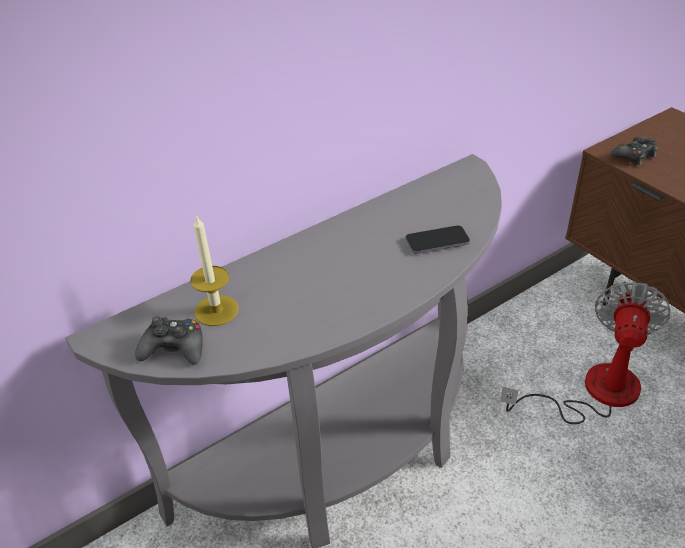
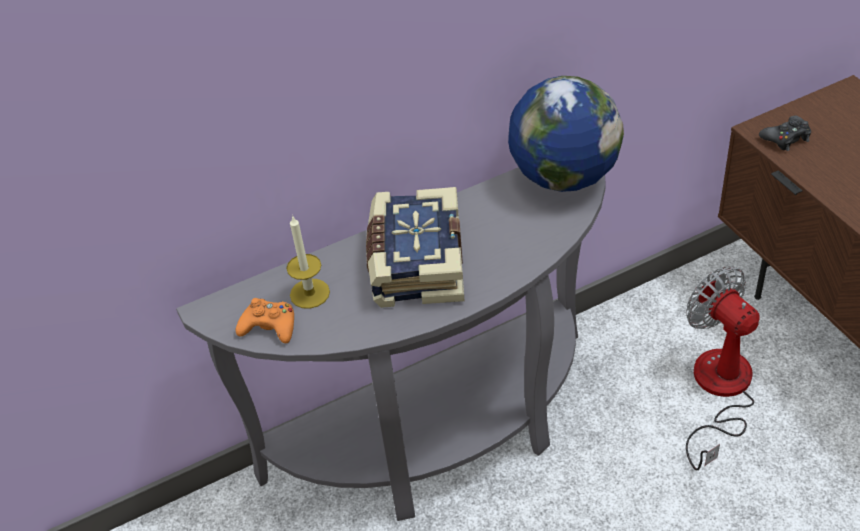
camera: 10 degrees right, 5 degrees up
(174, 348) = (269, 326): black game controller -> orange game controller
(327, 272) = (415, 263): none -> book
(437, 241) = (526, 238): phone -> none
(459, 186) = (564, 177): none -> globe
(593, 392) = (719, 391): fan -> fan turned 60 degrees counterclockwise

